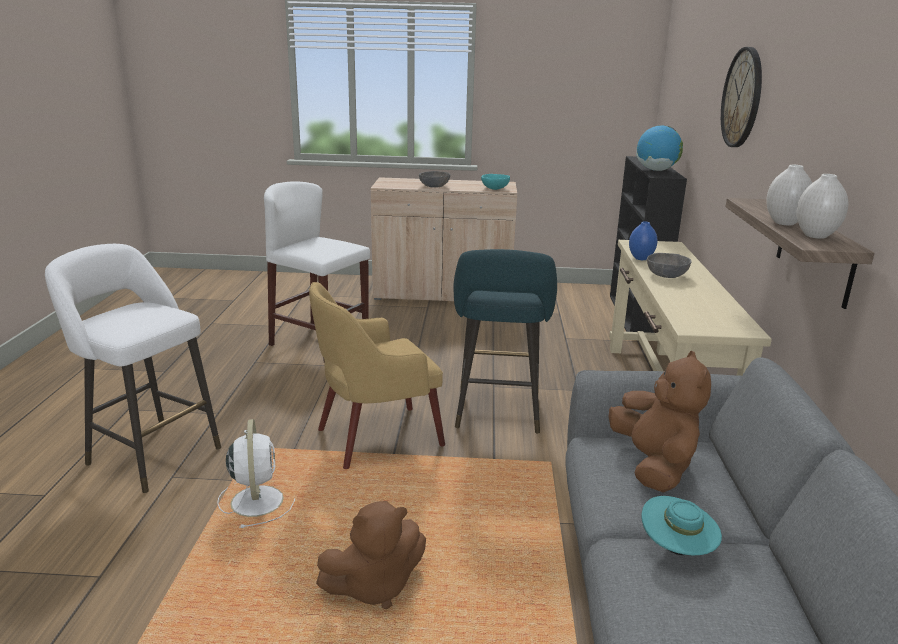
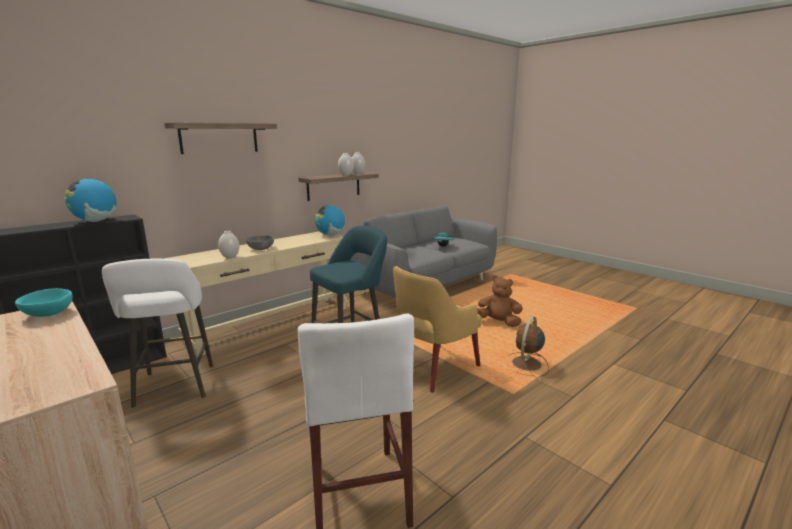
camera: 135 degrees left, 5 degrees down
(149, 453) = (588, 421): white stool -> white stool (174, 388)
(257, 500) = (526, 364): white fan -> brown fan
(376, 437) = (433, 368): yellow armchair -> yellow armchair turned 120 degrees clockwise
(434, 186) = (57, 348): grey bowl -> none
(641, 258) = (230, 257): blue vase -> white vase
(654, 465) = (412, 252): brown plush toy -> none
(709, 327) = (330, 235): none -> globe
(742, 98) = (219, 138): wall clock -> shelf

